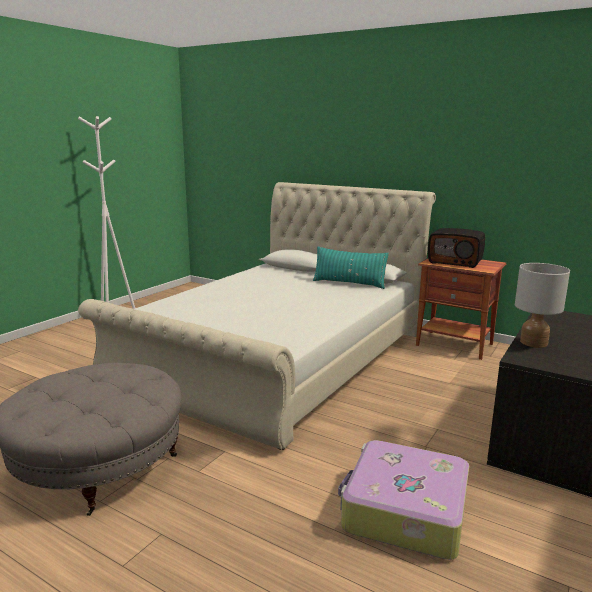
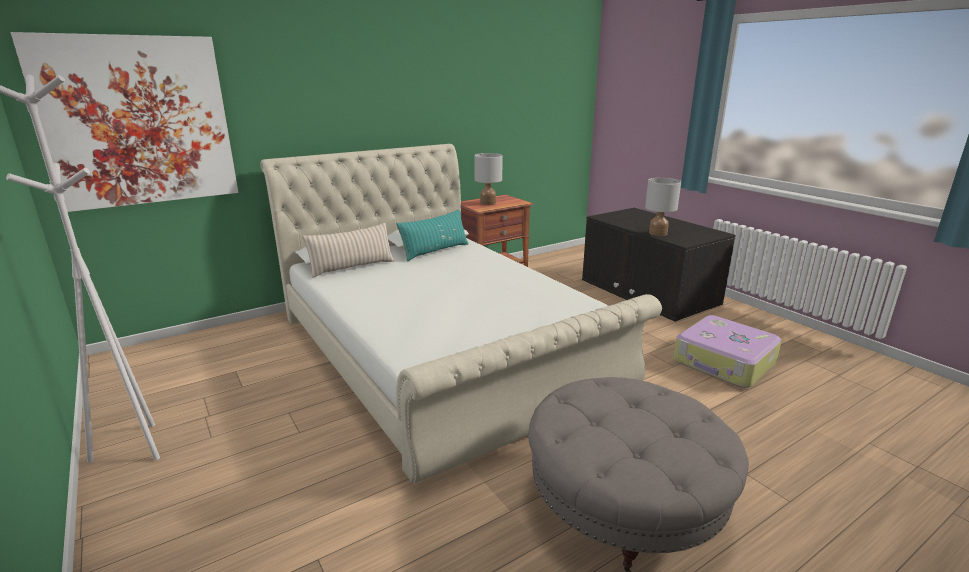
camera: 65 degrees left, 5 degrees up
(228, 150) = (139, 122): none -> picture
(281, 272) = (352, 267): none -> beige pillow
(455, 261) = (488, 203): radio -> grey table lamp

